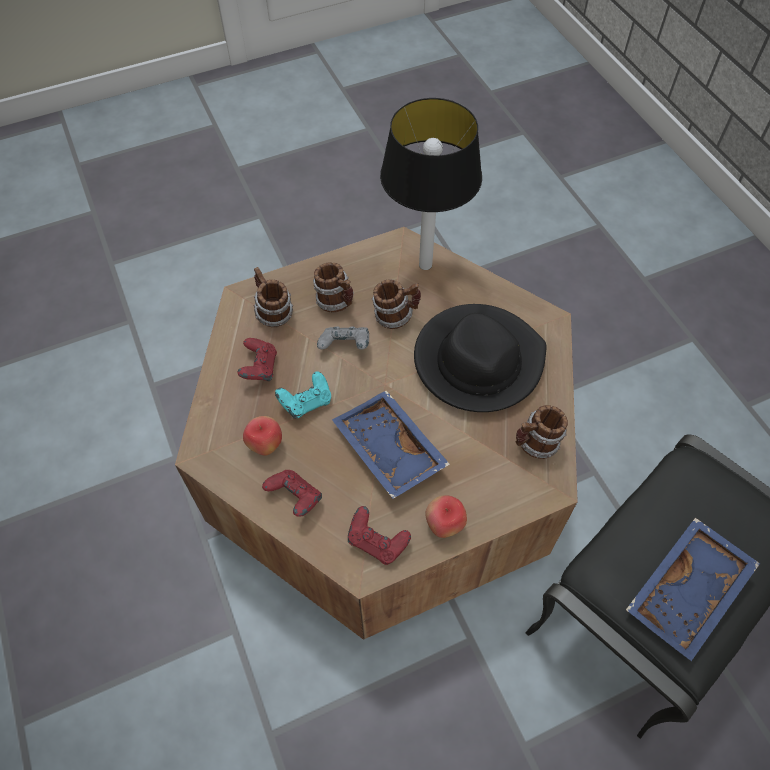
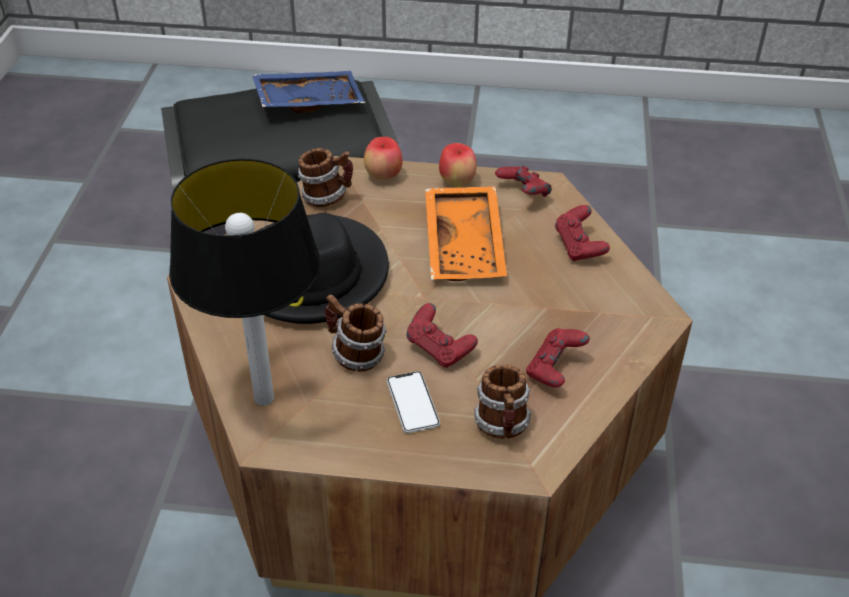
camera: 150 degrees left, 15 degrees down
(265, 445) = (586, 297): apple -> apple (383, 176)
(306, 402) = (520, 315): turquoise game controller -> none
(336, 302) = (412, 403): mug -> phone
(345, 347) = (439, 349): grey game controller -> red game controller
(387, 451) = (466, 245): blue tray -> orange tray

